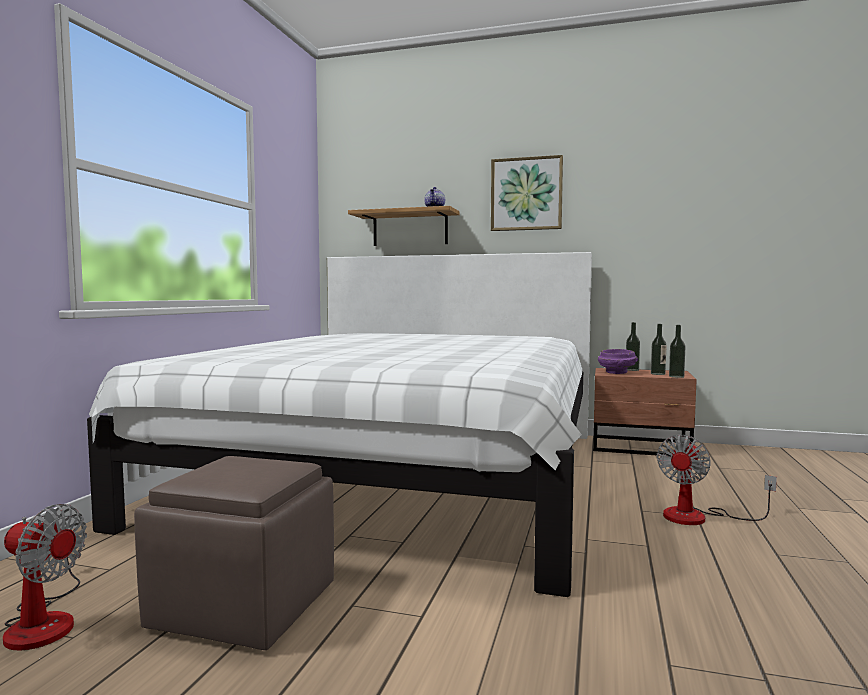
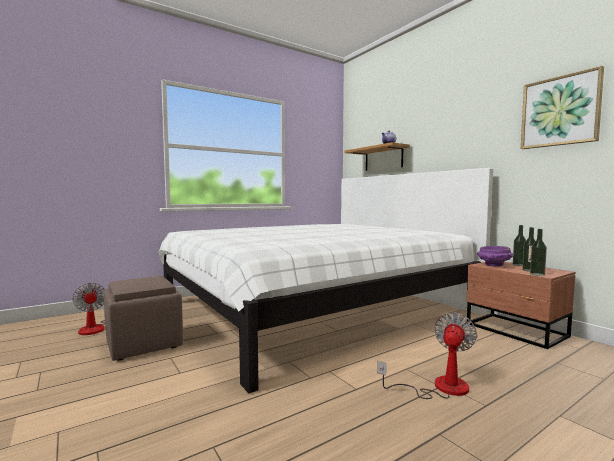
camera: 40 degrees right, 0 degrees up
(526, 194) = (450, 127): picture -> picture (560, 111)
(699, 517) = (439, 387): fan -> fan turned 135 degrees clockwise

